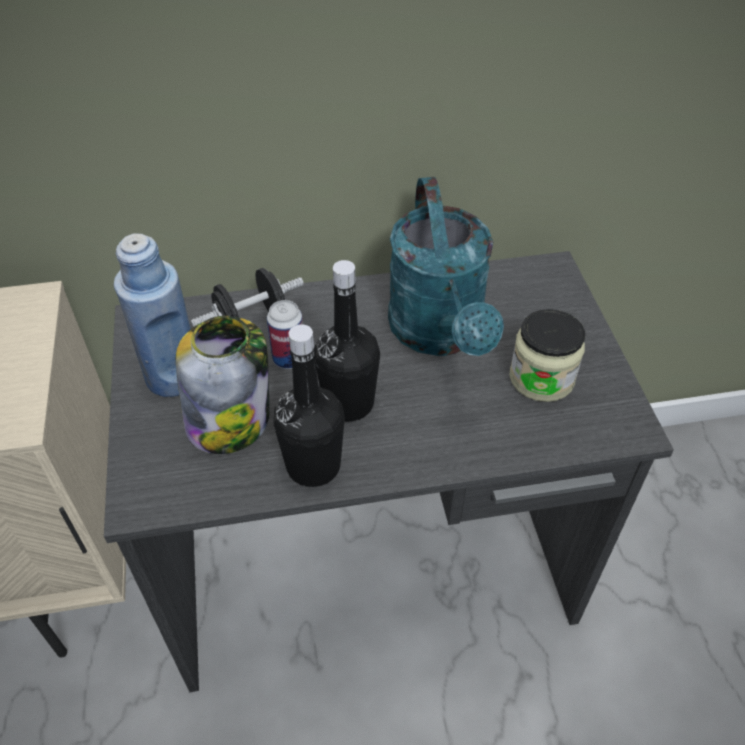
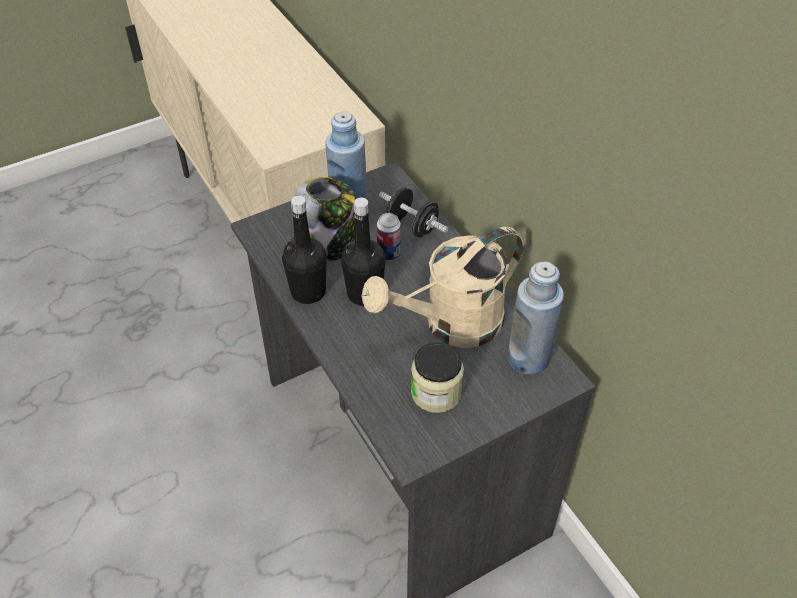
camera: 70 degrees right, 0 degrees up
(441, 334) = (451, 325): turquoise watering can -> beige watering can
(515, 286) = (528, 358): none -> blue bottle

